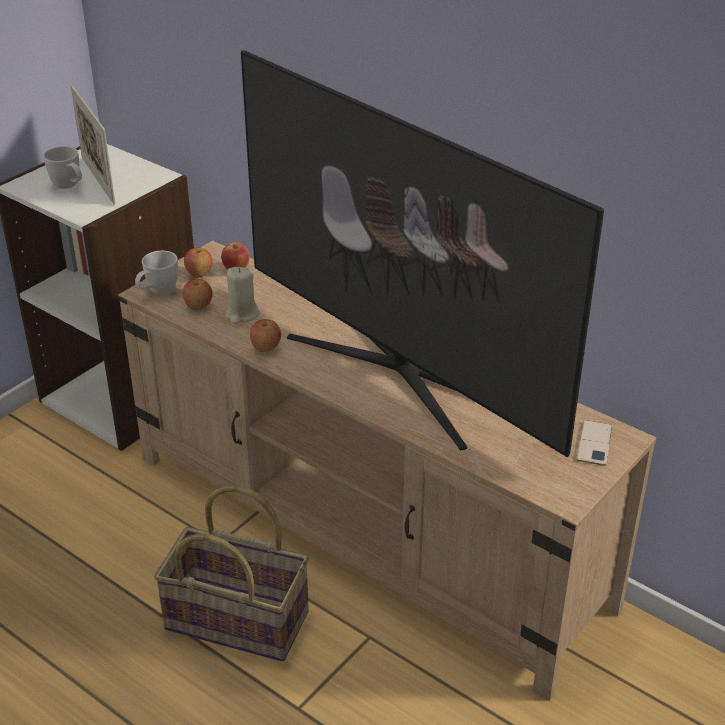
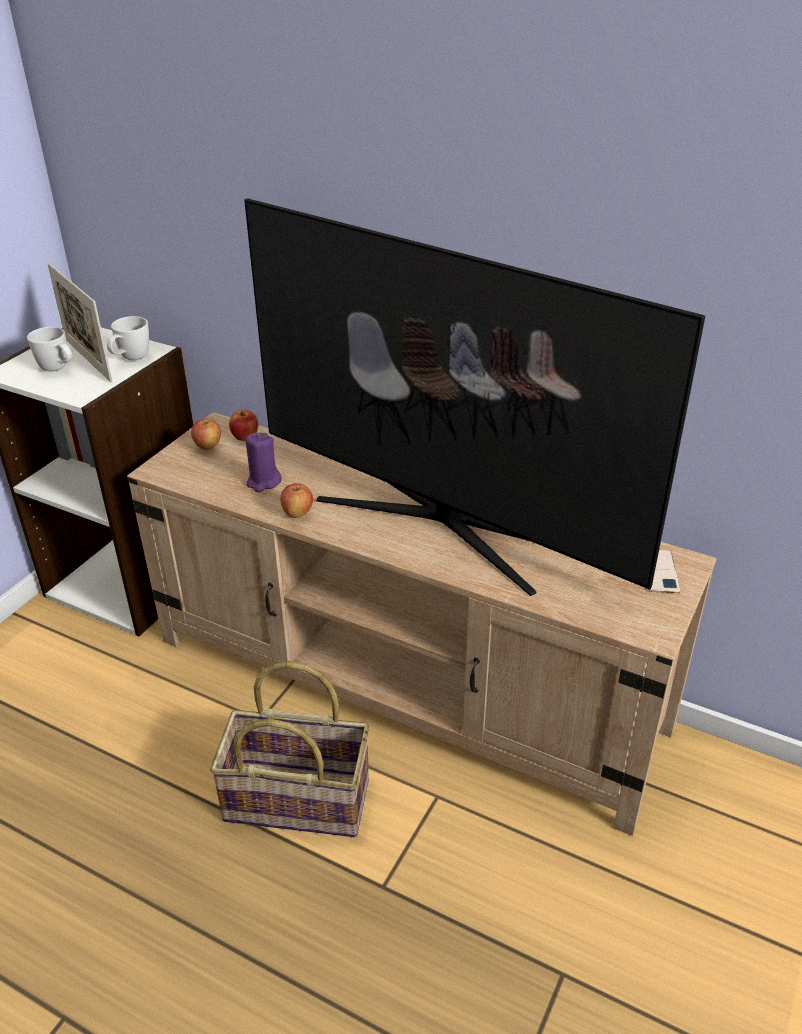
camera: 10 degrees left, 0 degrees up
(158, 292) = (169, 469): white mug -> white mug (130, 359)
(198, 306) = (215, 479): apple -> none
(242, 314) = (263, 482): beige candle -> purple candle

